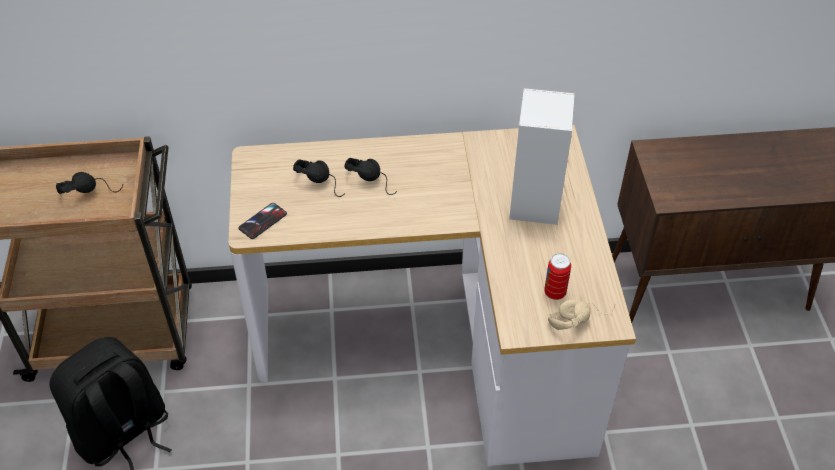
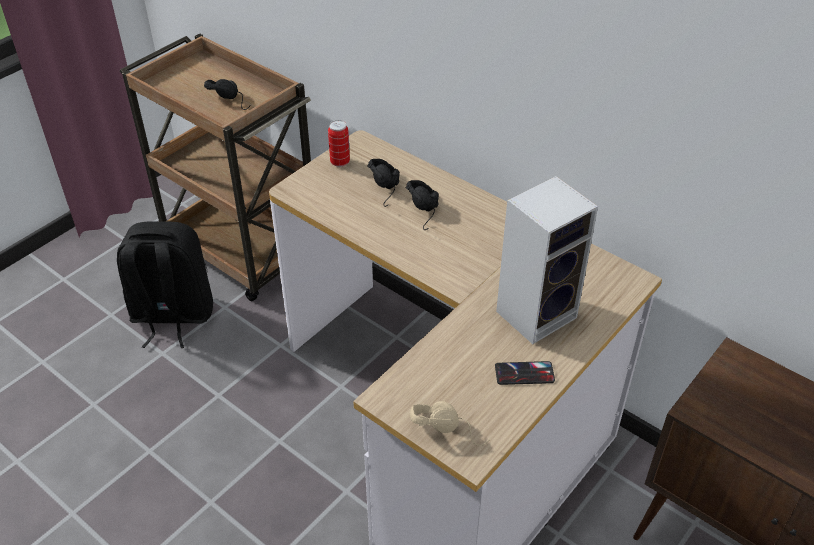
camera: 45 degrees right, 5 degrees down
(263, 221) = (311, 189): phone -> phone (524, 373)
(555, 292) = (456, 394): can -> can (340, 162)

